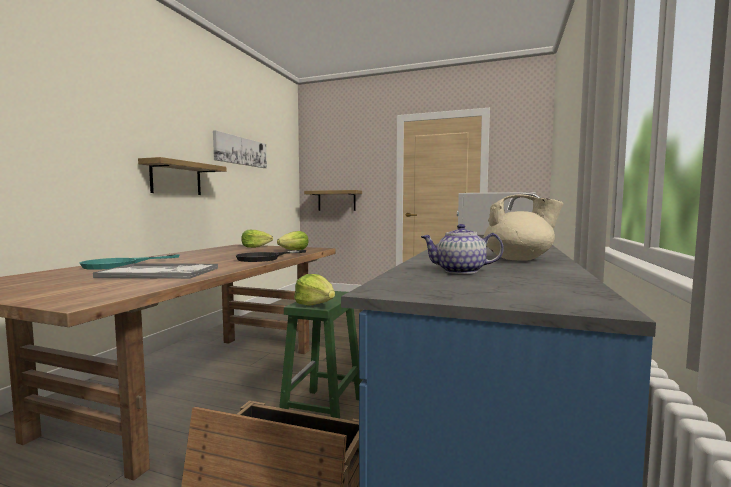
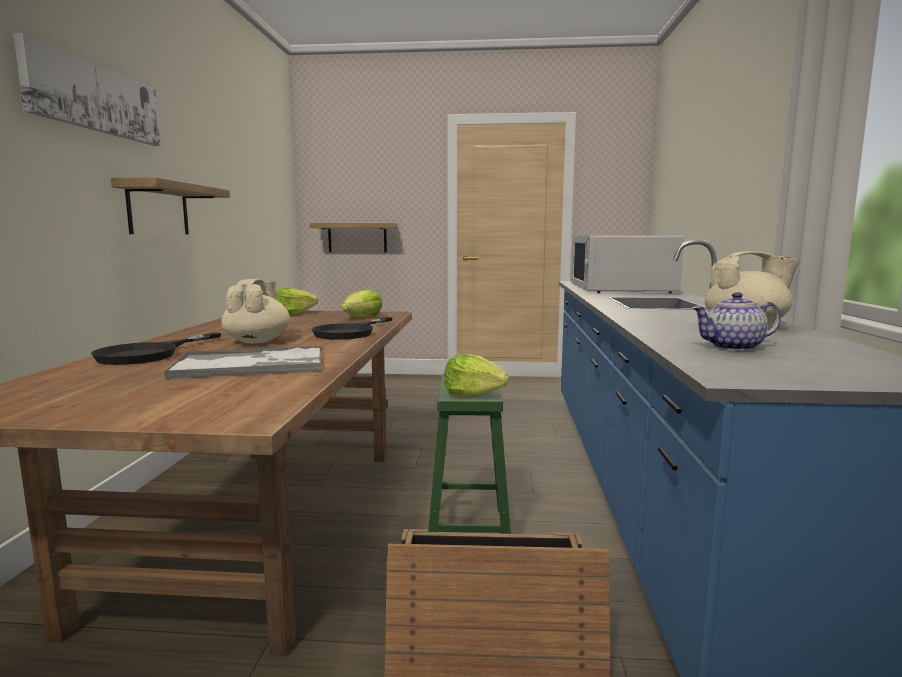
camera: 15 degrees left, 5 degrees up
(120, 264) = (149, 354): turquoise frying pan -> black frying pan
(197, 261) = (258, 341): none -> beige teapot
(240, 151) = (230, 162): picture -> picture (95, 99)

